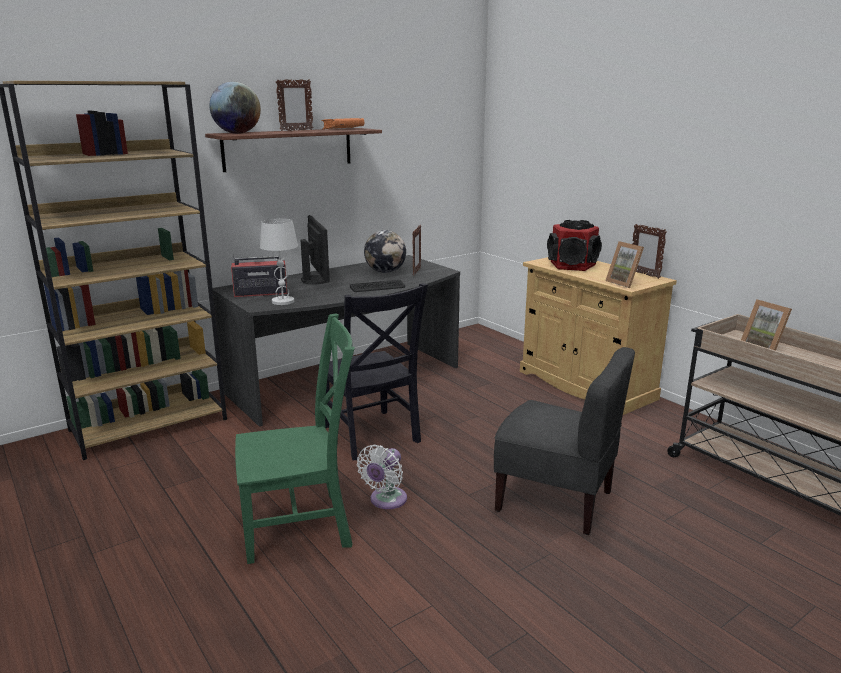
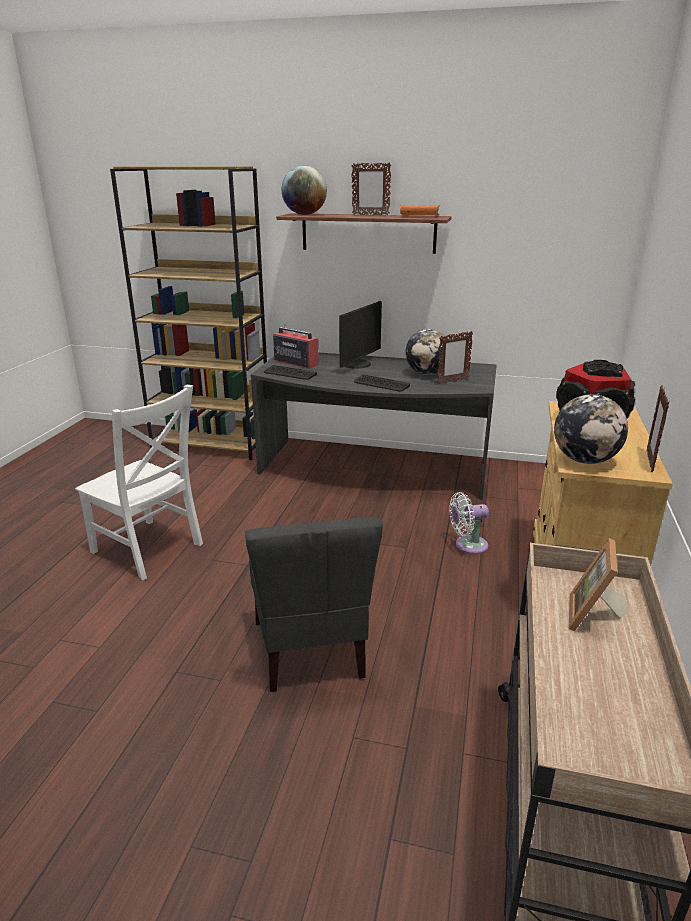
camera: 50 degrees right, 5 degrees up
(283, 301) = (290, 373): white table lamp -> keyboard
(302, 526) = (149, 550): green chair -> white chair
(372, 436) = (302, 518): black chair -> none
(386, 501) = (216, 566): white fan -> white fan (468, 545)
(624, 283) = (584, 460): picture frame -> globe

